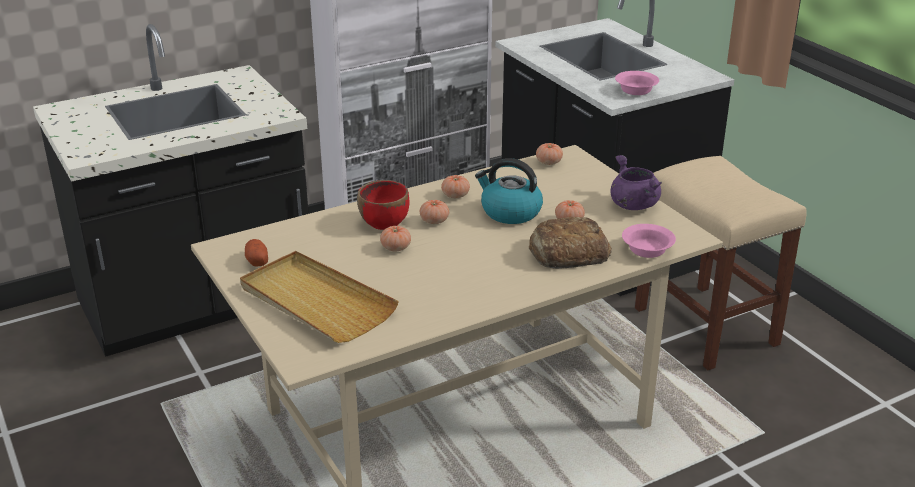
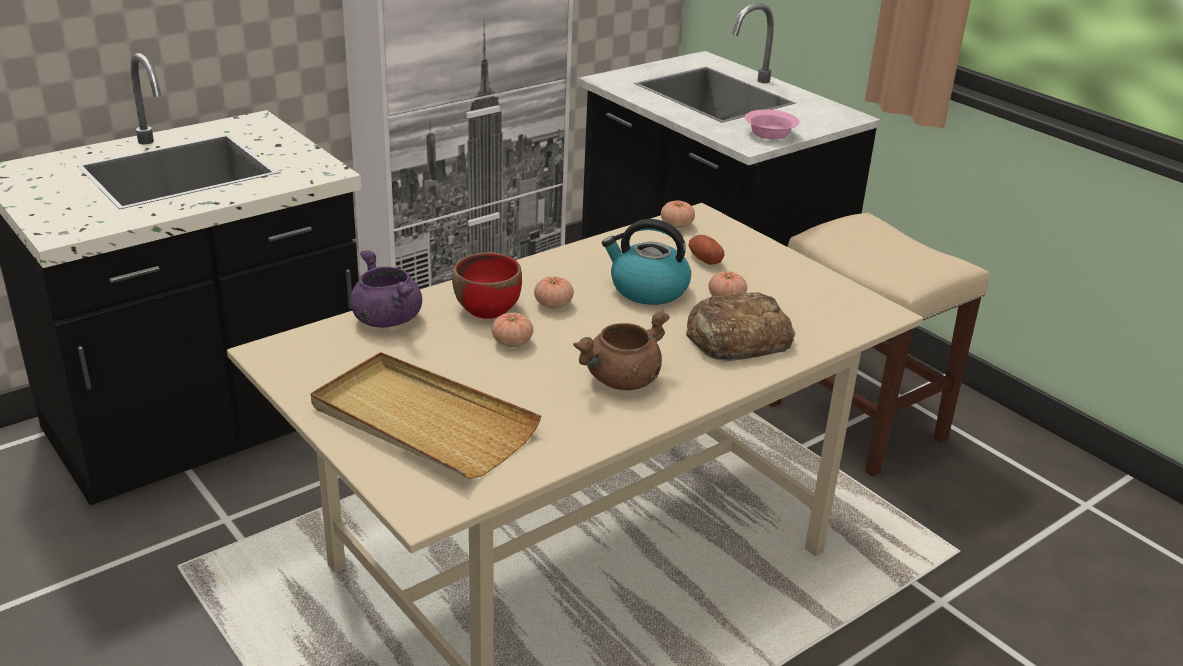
camera: 10 degrees left, 0 degrees up
(257, 261) = (326, 368): potato -> potato (704, 259)
(455, 195) = (571, 270): tomato -> none
(469, 279) = (621, 380): none -> brown cooking pot
(633, 205) = (798, 275): purple cooking pot -> purple cooking pot (385, 319)
(647, 250) = (836, 332): pink bowl -> none

